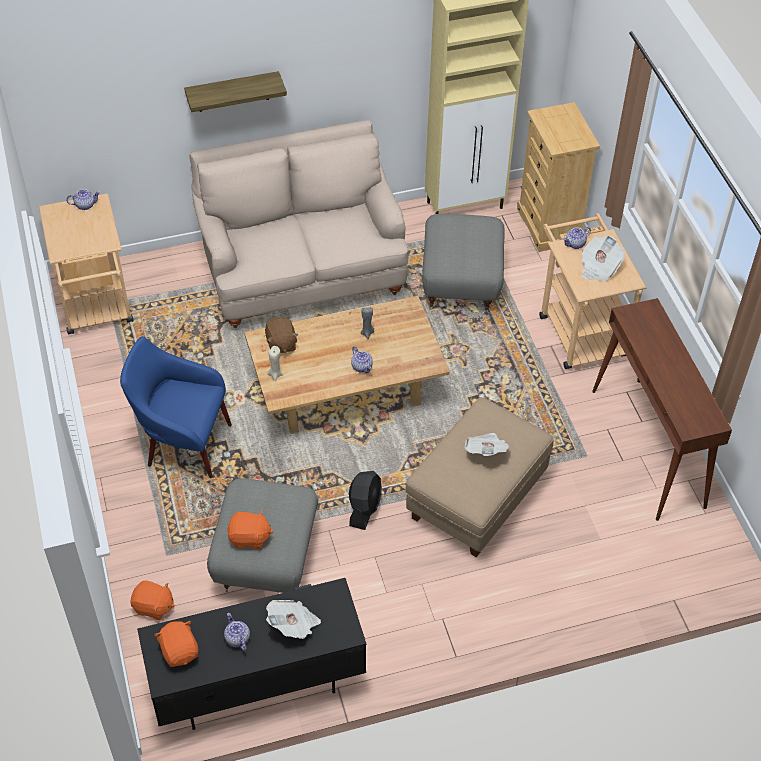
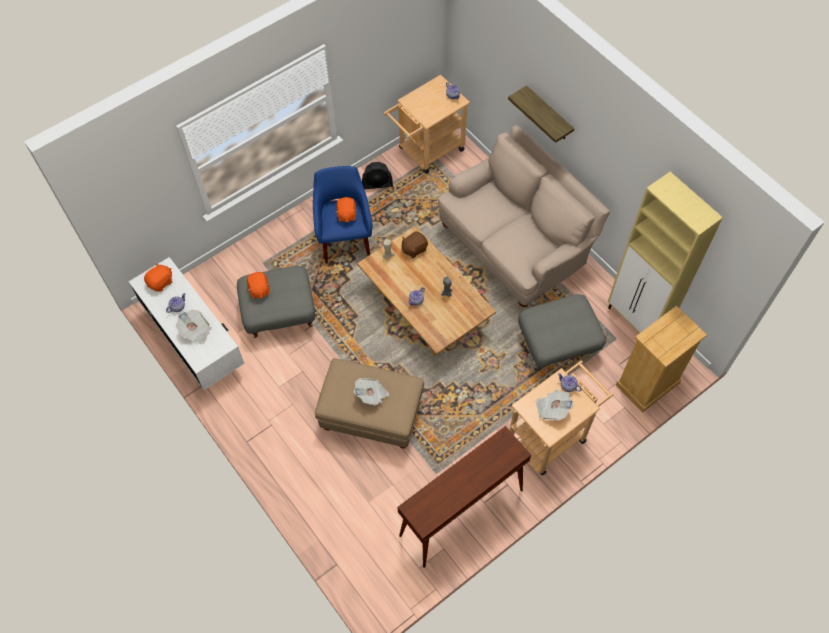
camera: 70 degrees right, 10 degrees up
(153, 607) = (226, 271): orange plush toy -> orange plush toy (346, 215)
(256, 683) = (194, 341): black tv stand -> white tv stand
(364, 508) = (336, 352): black fan -> black fan (377, 184)

